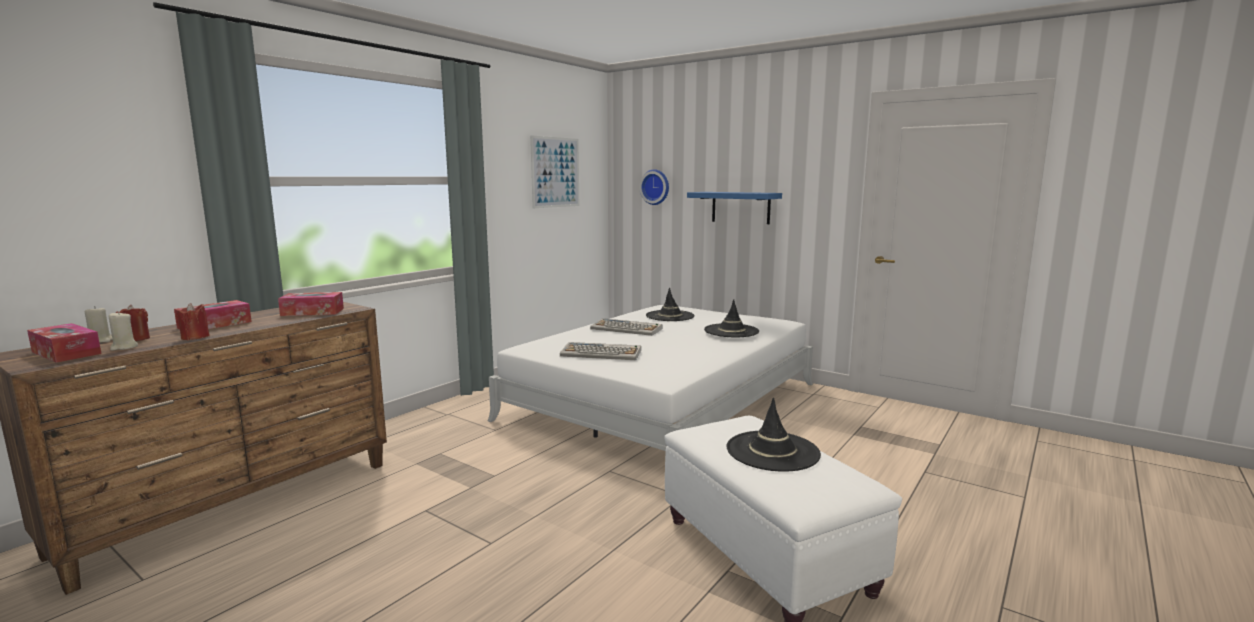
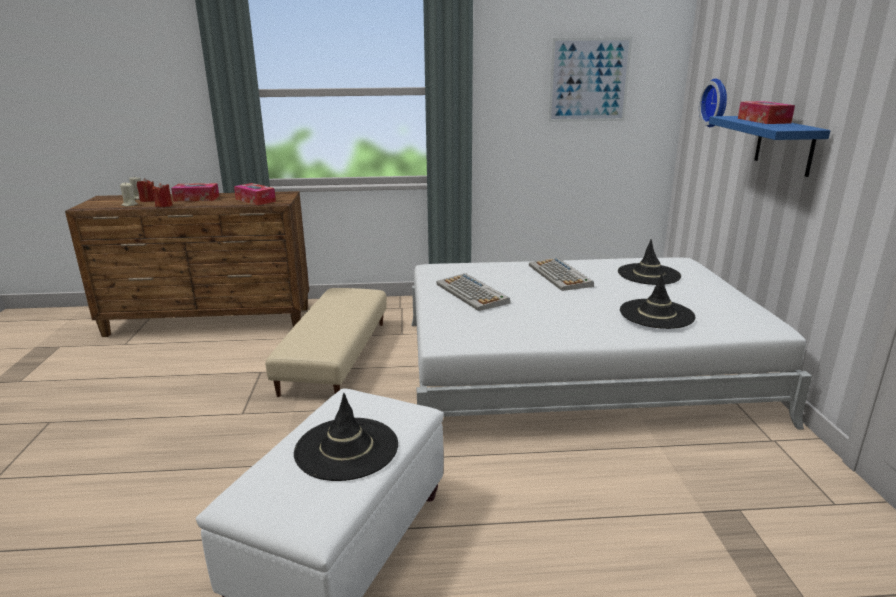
camera: 50 degrees right, 10 degrees up
(66, 353) = (110, 202): tissue box -> tissue box (763, 121)
(473, 467) = (334, 356): none -> beige ottoman

